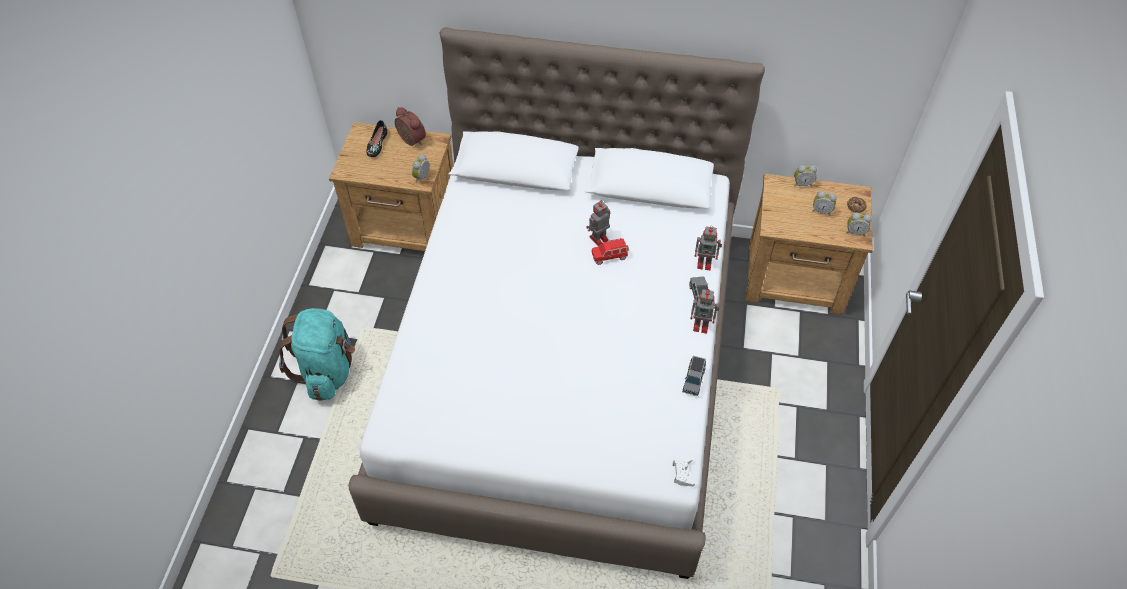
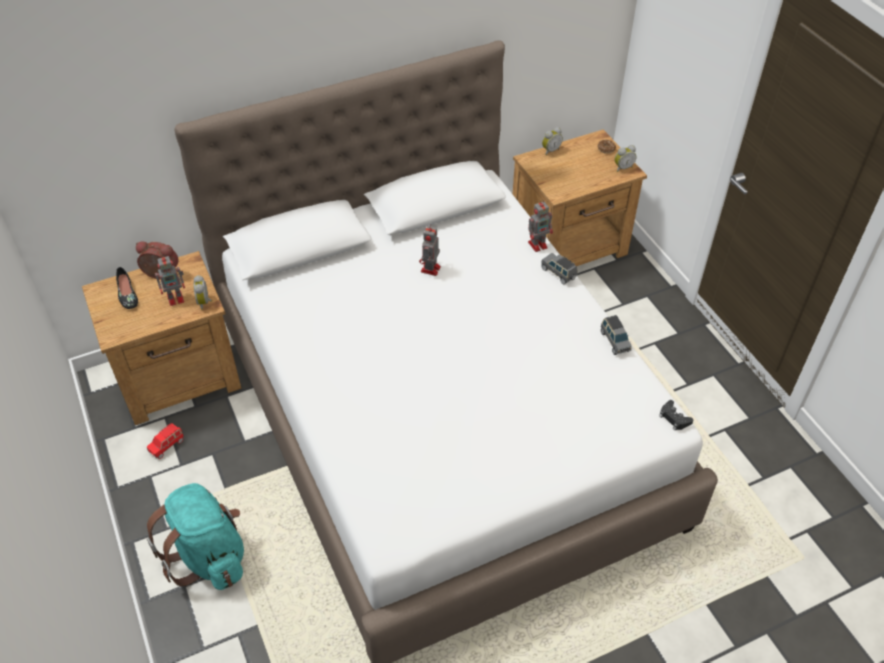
camera: 35 degrees left, 5 degrees down
(610, 256) = (454, 279): red toy car -> red toy car (167, 445)
(683, 472) = (674, 418): white game controller -> black game controller
(702, 325) = (581, 294): toy robot -> toy robot (176, 298)
(821, 211) = (583, 164): alarm clock -> none

